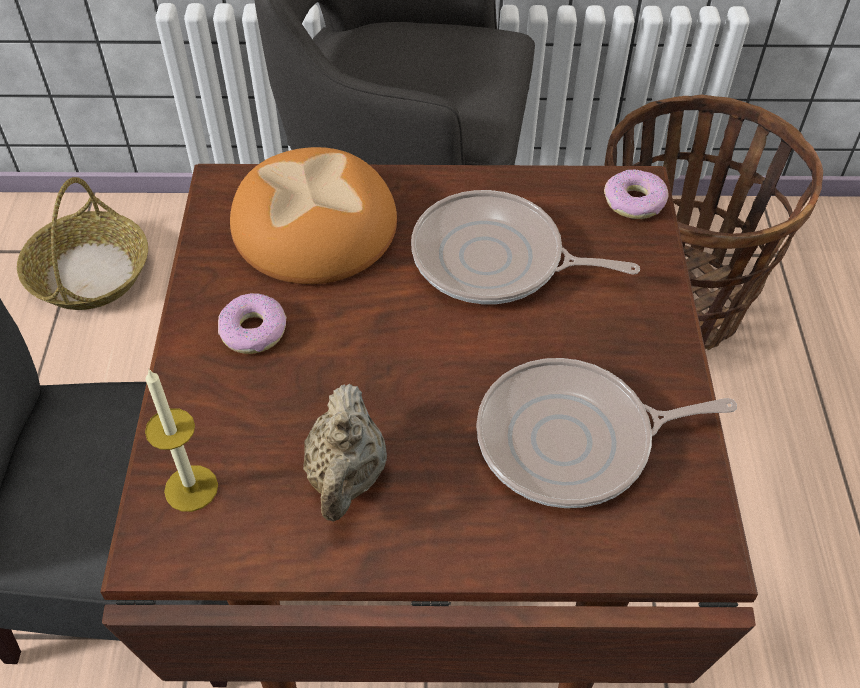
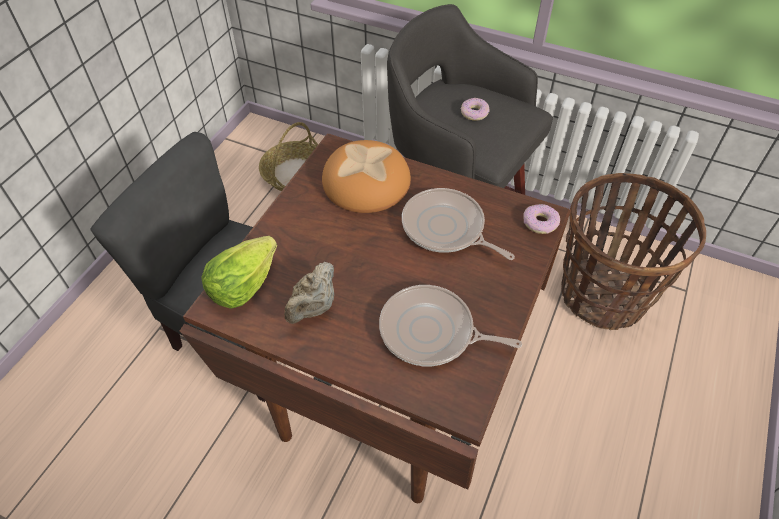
camera: 25 degrees right, 0 degrees up
(191, 488) = (243, 286): candle -> lettuce
(254, 331) = (309, 224): donut -> donut (474, 113)

